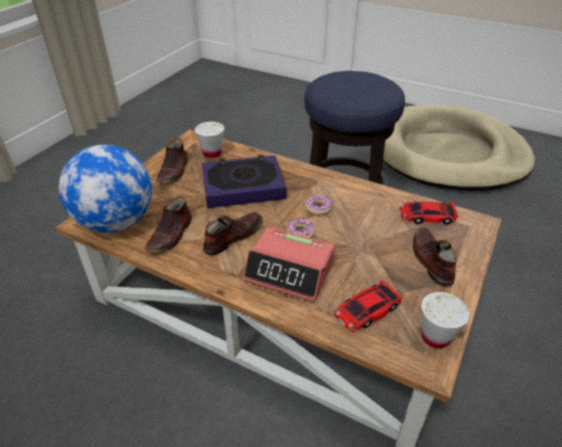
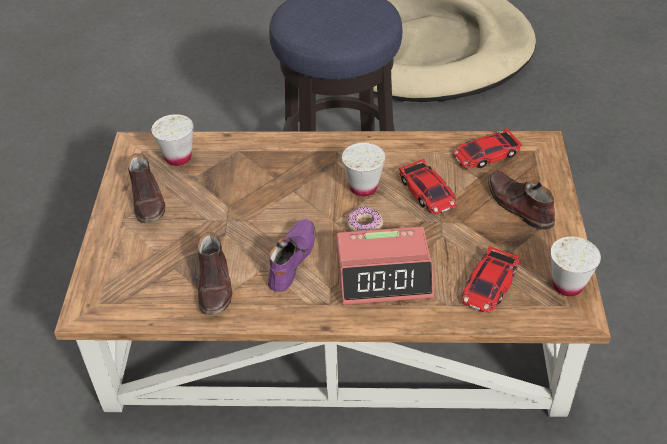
camera: 25 degrees left, 5 degrees up
(116, 222) = (131, 295): globe -> none
(233, 237) = (291, 259): brown shoe -> purple shoe
(243, 186) = (254, 190): book -> none
(318, 208) = (363, 187): donut -> white cup
(363, 226) = (428, 192): none -> toy car

